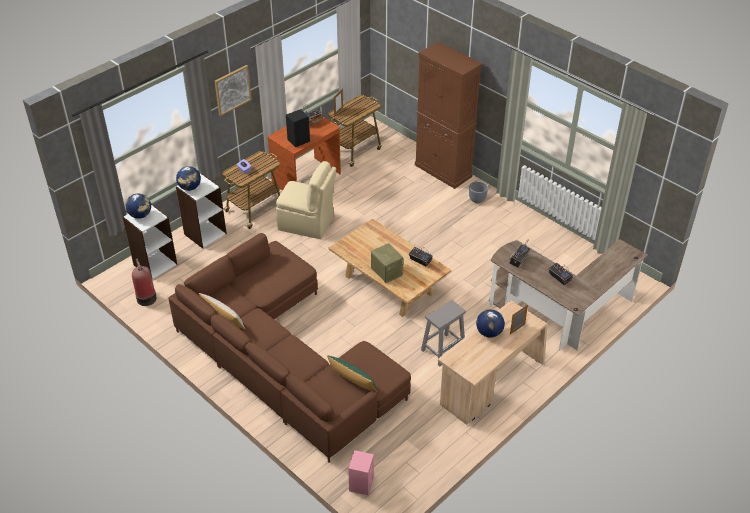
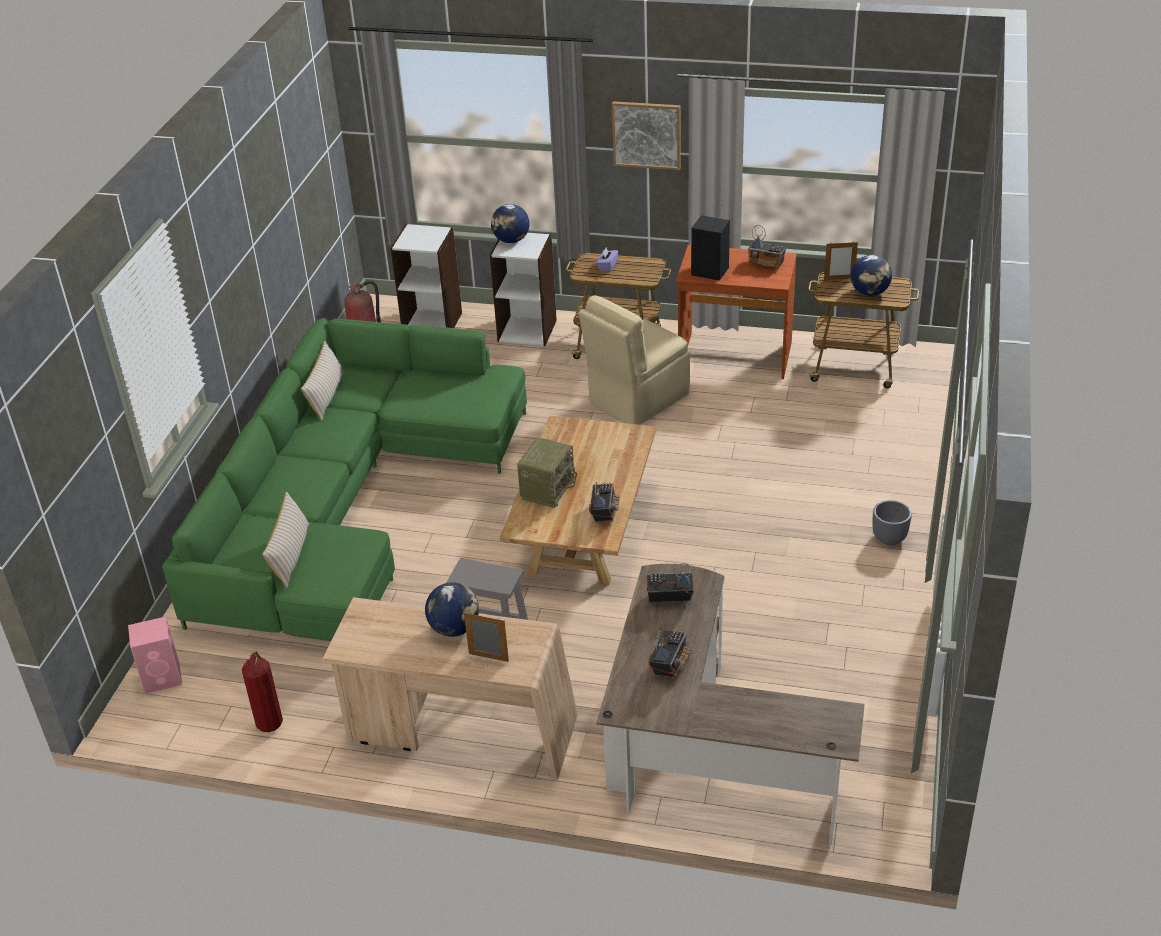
camera: 60 degrees right, 5 degrees down
(140, 215) = (421, 233): globe -> globe (870, 293)
(284, 358) = (349, 502): brown sofa -> green sofa
(307, 224) = (637, 400): beige chair -> beige chair turned 60 degrees clockwise
(352, 381) = (291, 555): green pillow -> beige pillow
(430, 450) = (269, 722): none -> fire extinguisher
(443, 171) = (917, 472): brown cabinet -> none

